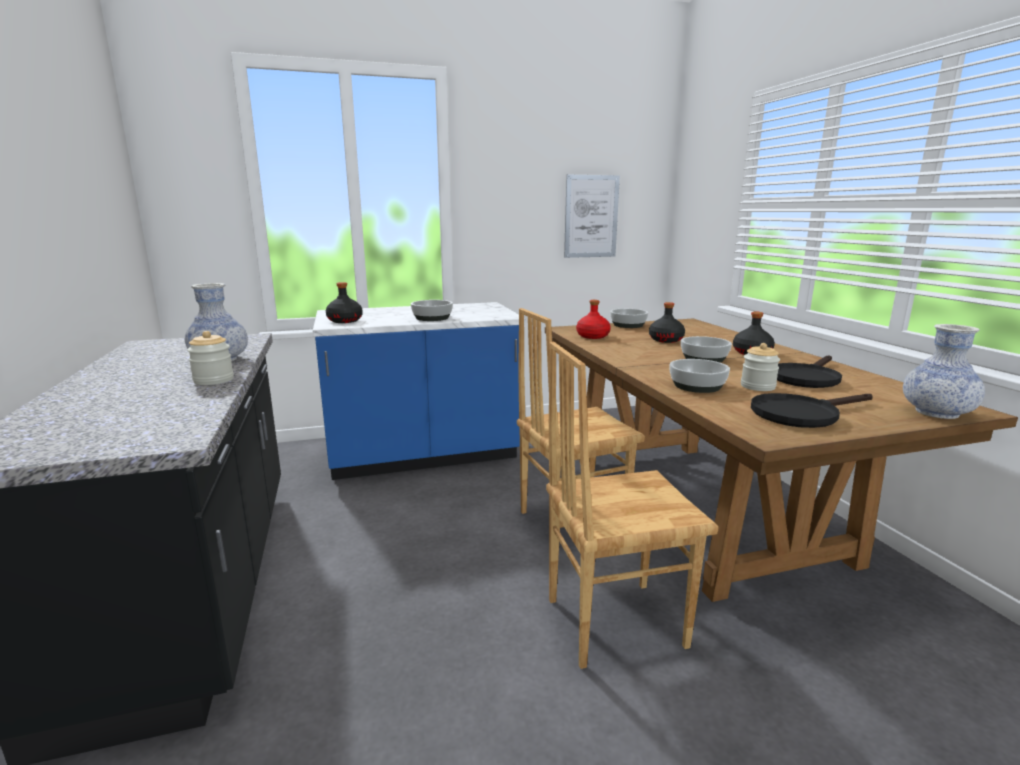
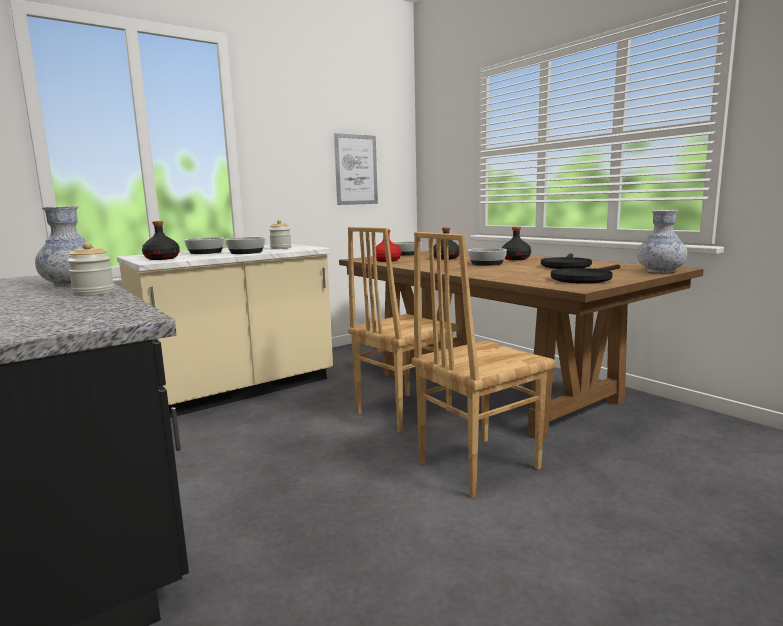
camera: 20 degrees left, 5 degrees down
(424, 456) = (239, 390): blue counter -> beige counter
(697, 386) = (501, 274): bowl -> bowl (206, 252)
(757, 386) = (541, 271): jar -> jar (281, 248)

